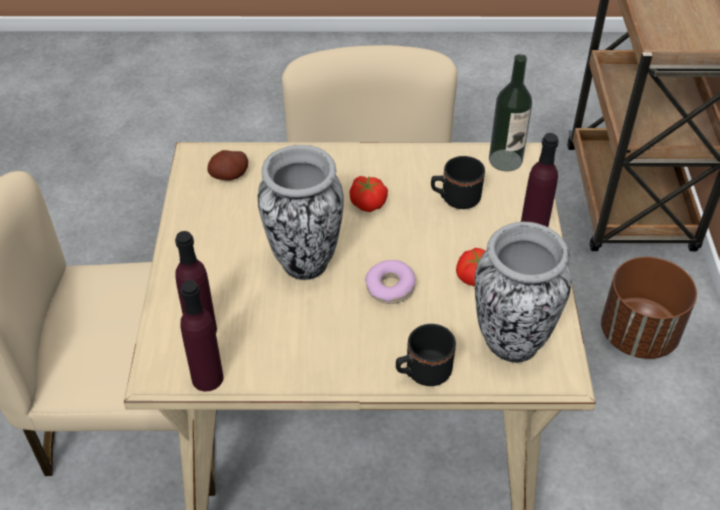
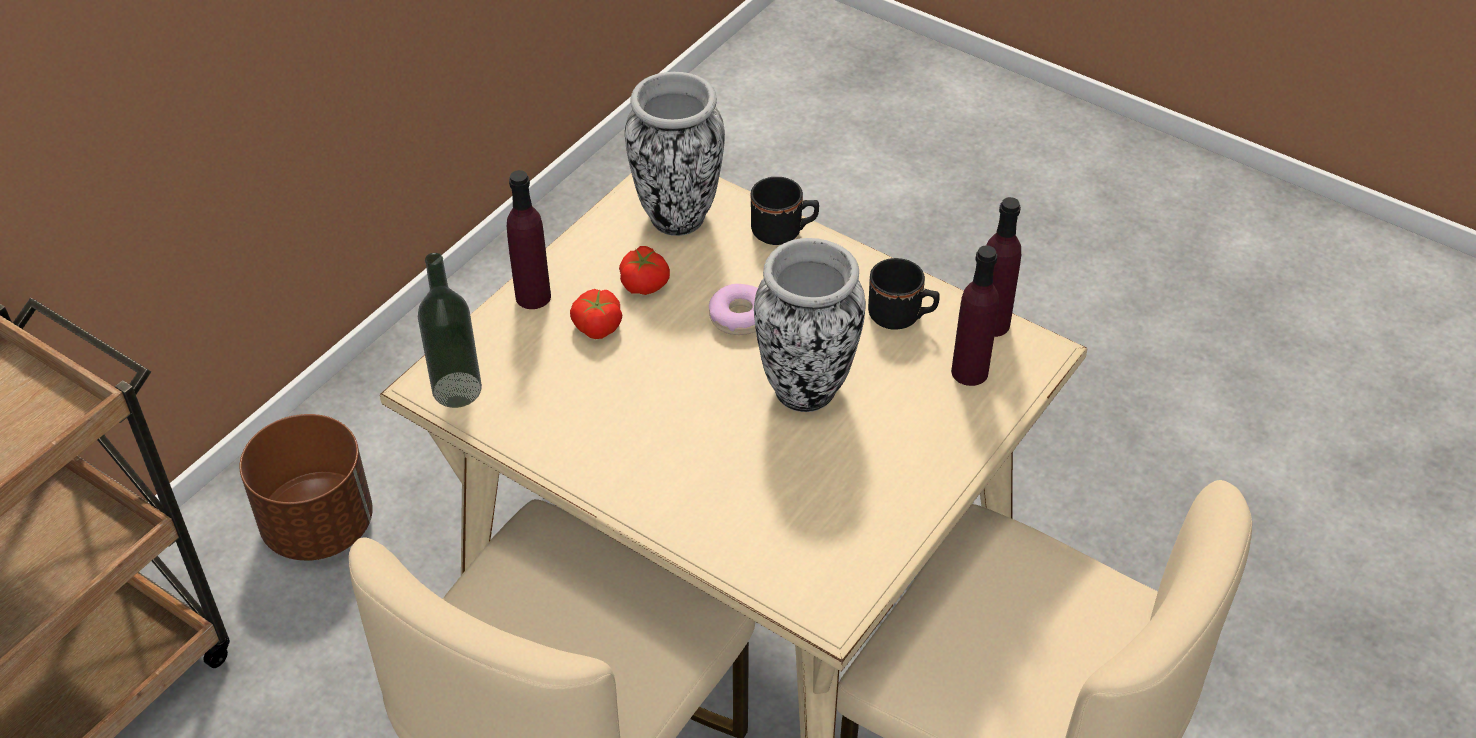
camera: 145 degrees left, 0 degrees up
(229, 175) = (809, 553): potato -> none
(368, 202) = (671, 421): tomato -> tomato (597, 326)
(455, 199) = (570, 374): black mug -> black mug (902, 317)

